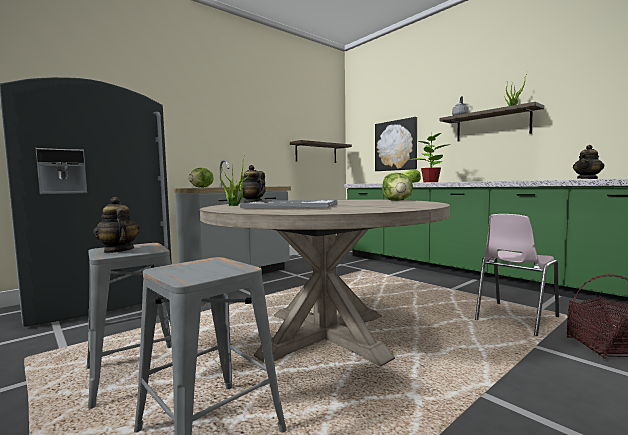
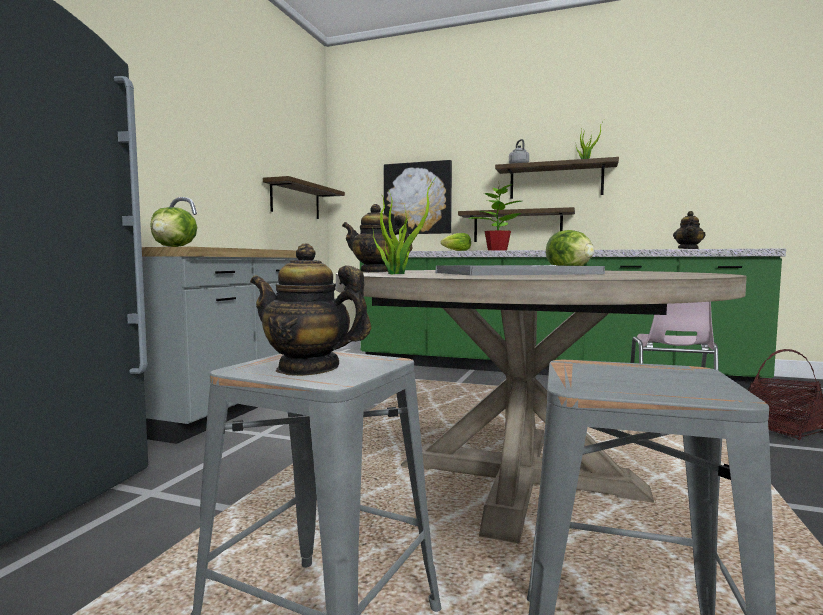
camera: 30 degrees left, 0 degrees up
(462, 162) = (517, 226): none -> shelf

